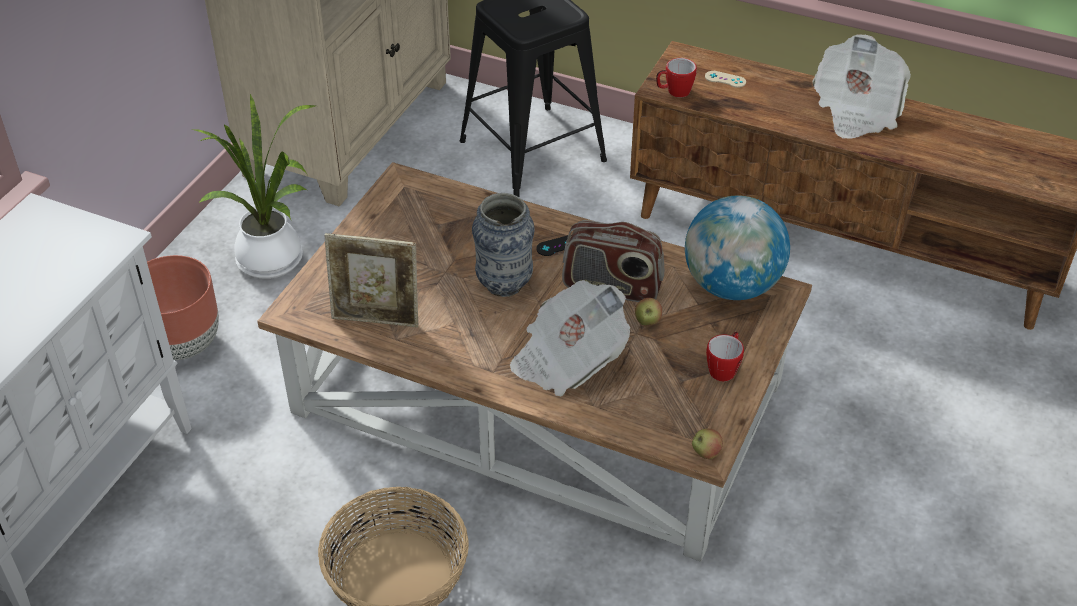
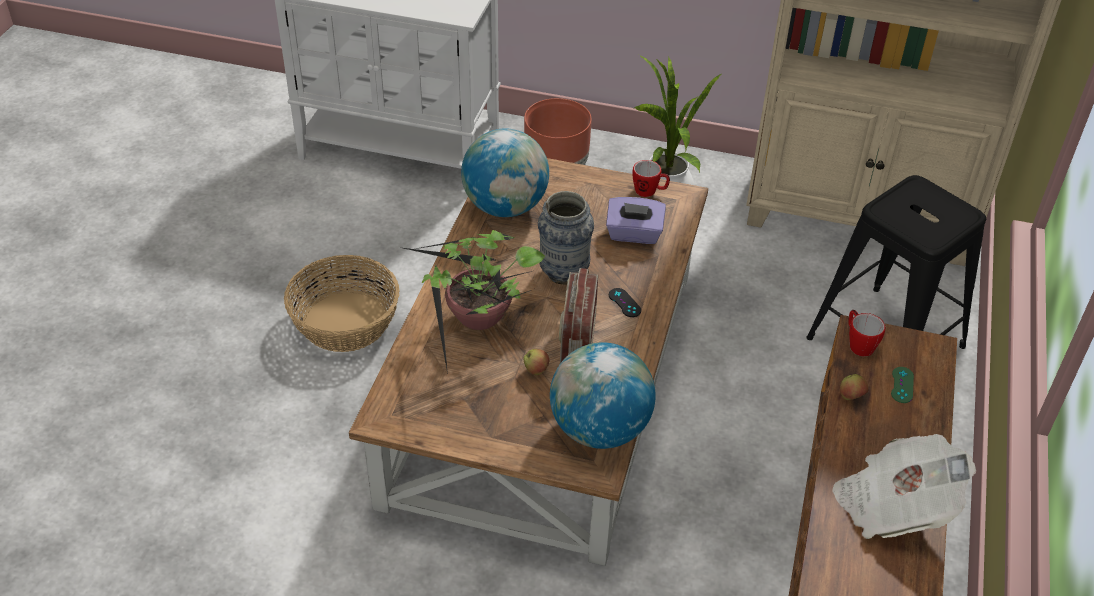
camera: 80 degrees right, 0 degrees up
(376, 319) = (505, 207): picture frame -> globe
(453, 224) = (634, 234): none -> purple tissue box
(568, 359) = (478, 322): newspaper -> potted plant
(705, 453) = (378, 418): apple -> apple (851, 397)
(724, 368) = (485, 427): mug -> mug (649, 192)
(725, 79) = (902, 385): beige game controller -> green game controller

